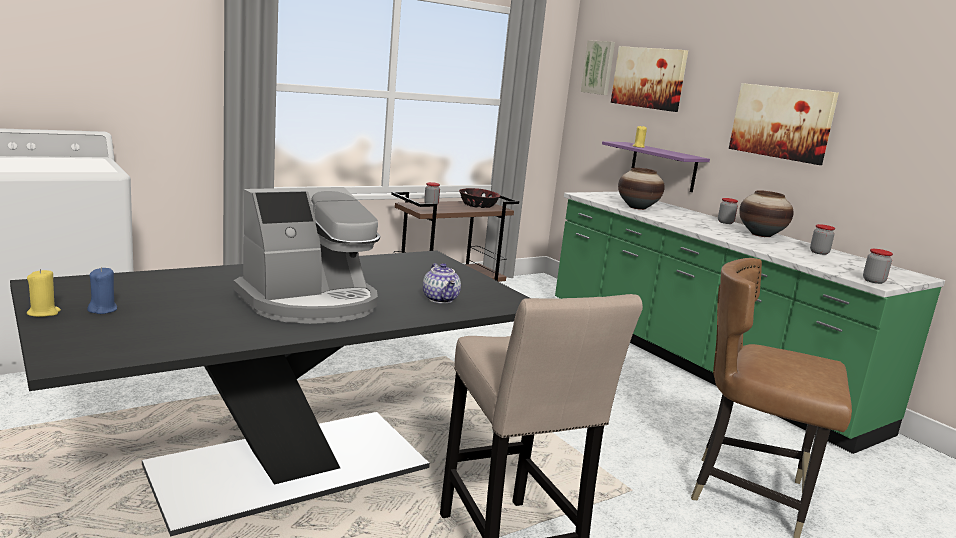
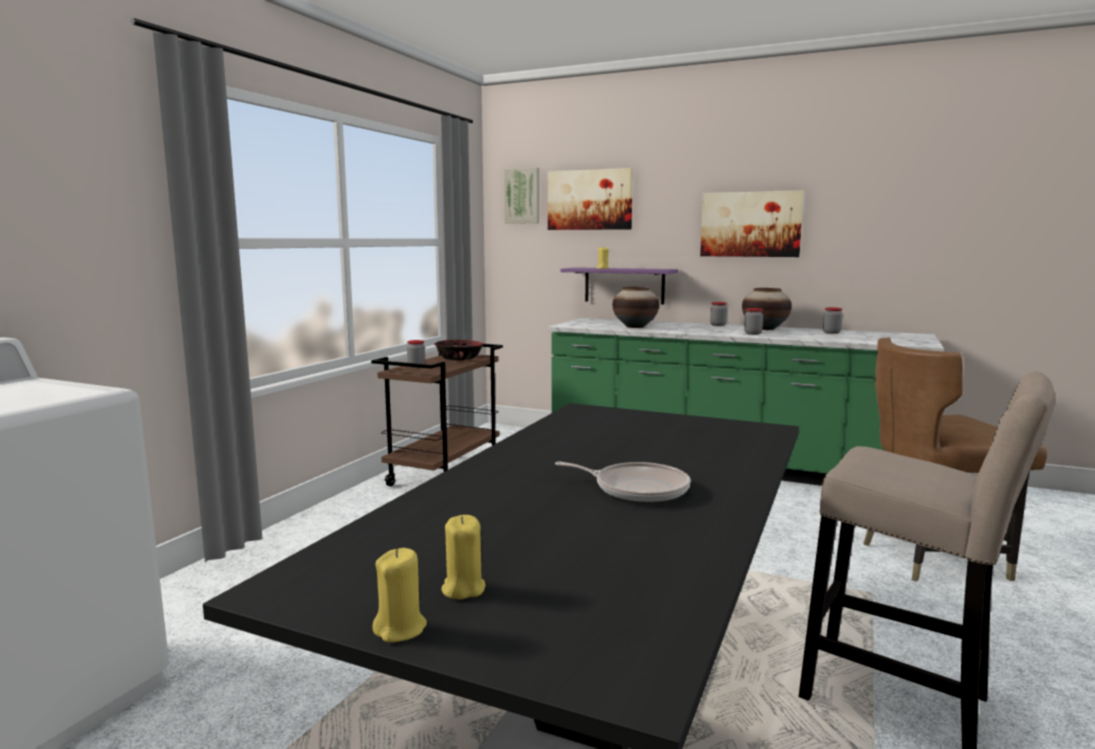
camera: 30 degrees left, 5 degrees down
(103, 310) = (463, 589): blue candle -> yellow candle
(310, 303) = (636, 489): coffee machine -> frying pan
(441, 299) = (714, 445): teapot -> none
(873, 281) = (918, 343): jar -> jar (753, 333)

